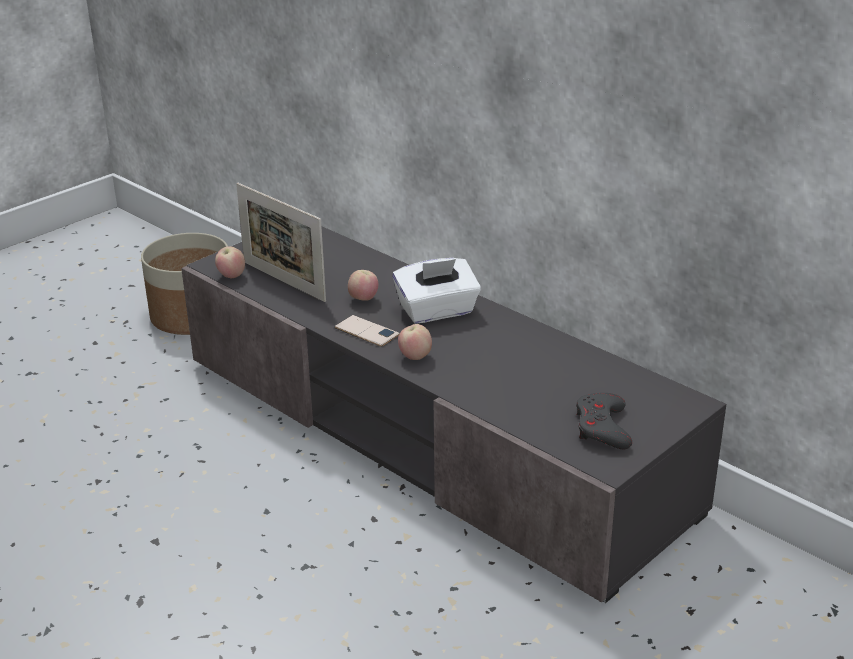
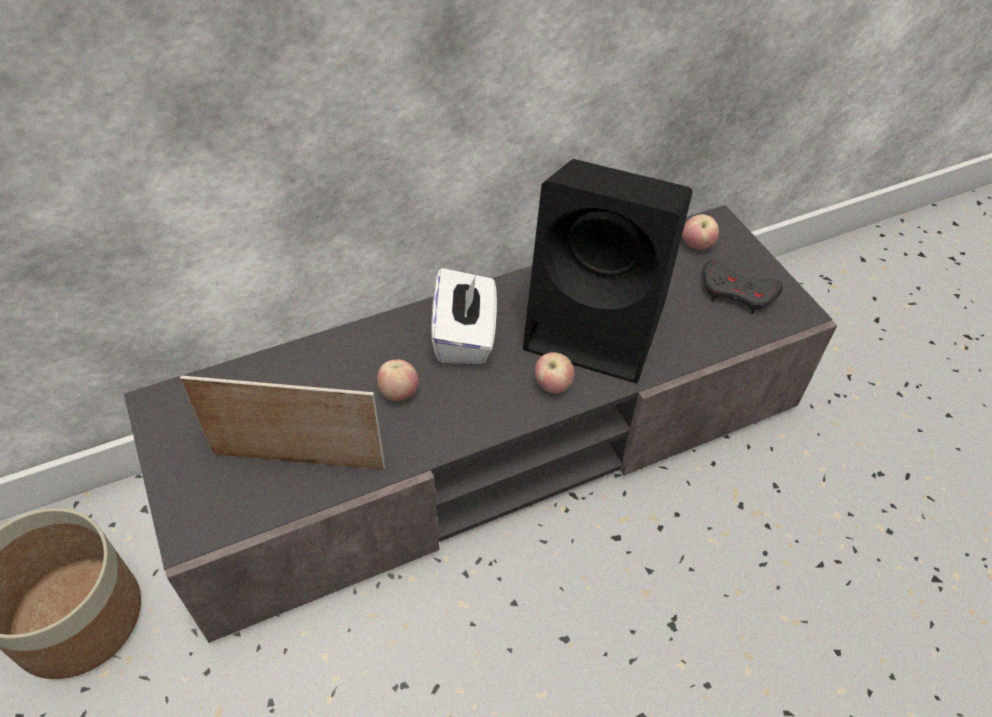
camera: 70 degrees left, 20 degrees up
(231, 276) = (242, 518): apple -> apple (697, 245)
(283, 281) = (298, 461): picture frame -> picture frame turned 150 degrees counterclockwise
(366, 331) = (475, 412): phone -> none
(497, 365) = (600, 326): none -> black speaker

